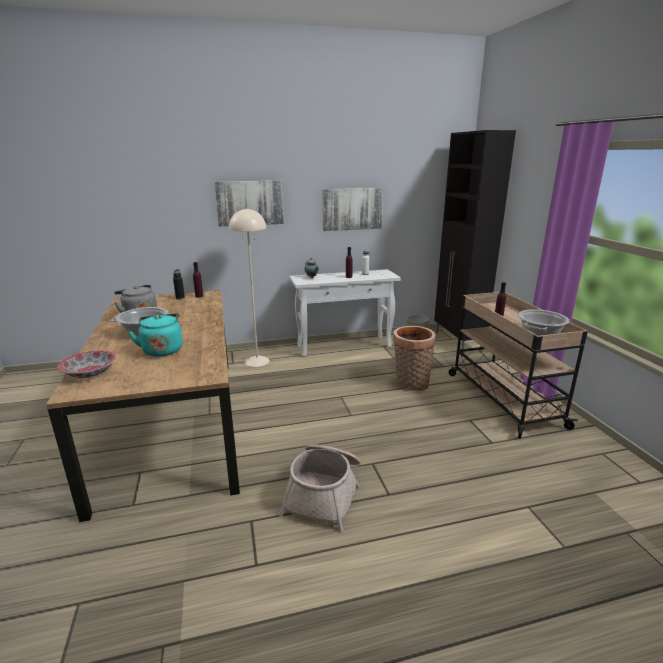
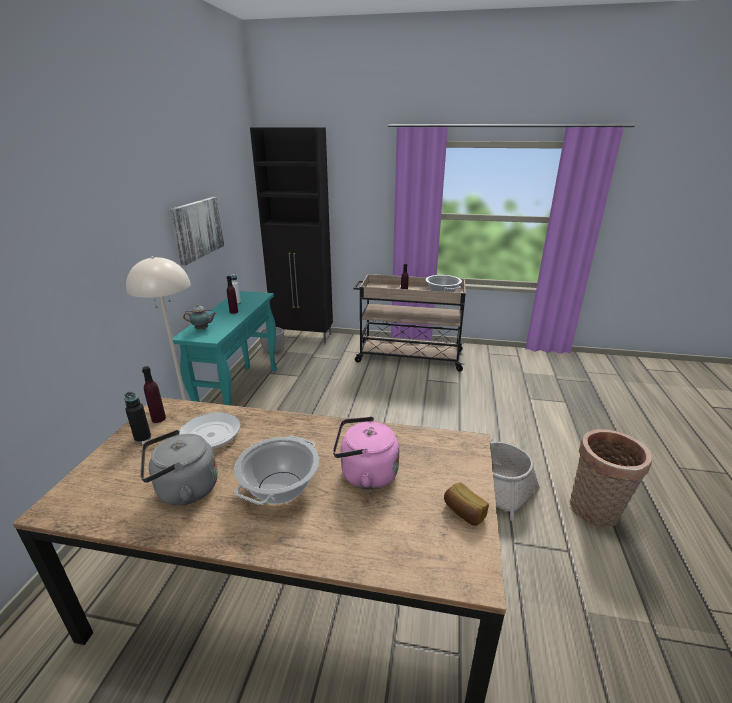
camera: 65 degrees left, 5 degrees up
(89, 373) = (412, 556): bowl -> none
(128, 383) = (463, 512): none -> bread
(162, 350) = (365, 474): turquoise kettle -> pink kettle
(187, 308) = (206, 436): none -> frying pan
(250, 203) = (101, 249): picture -> none
(344, 346) = (240, 394): white console table -> turquoise console table
(410, 384) = (355, 385): basket -> basket (595, 512)

